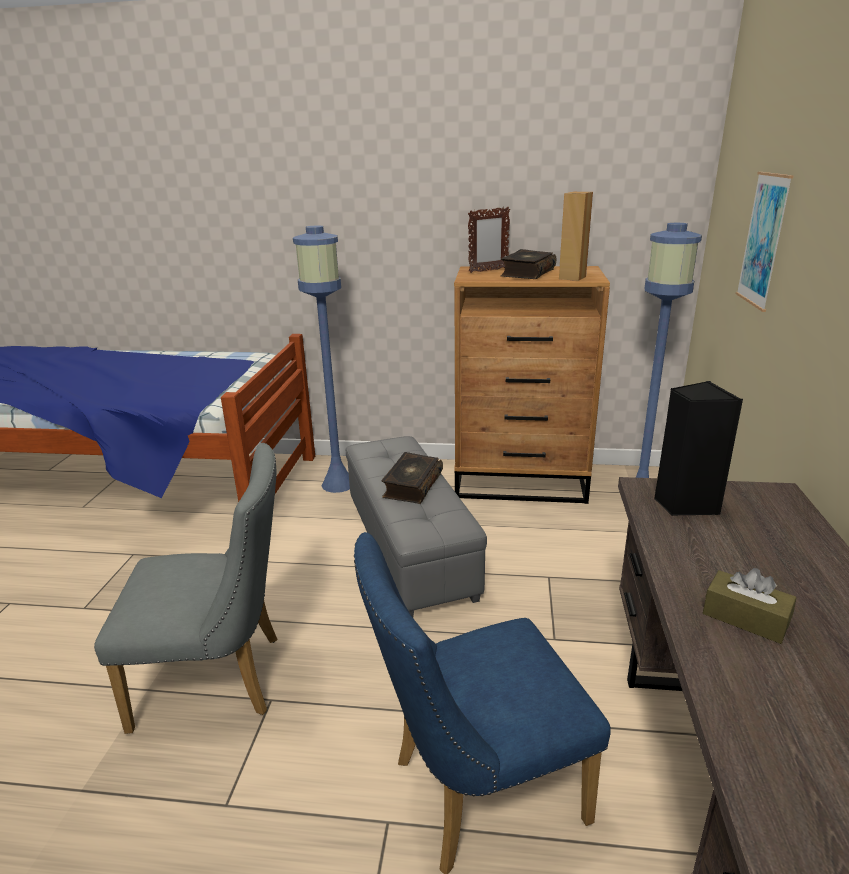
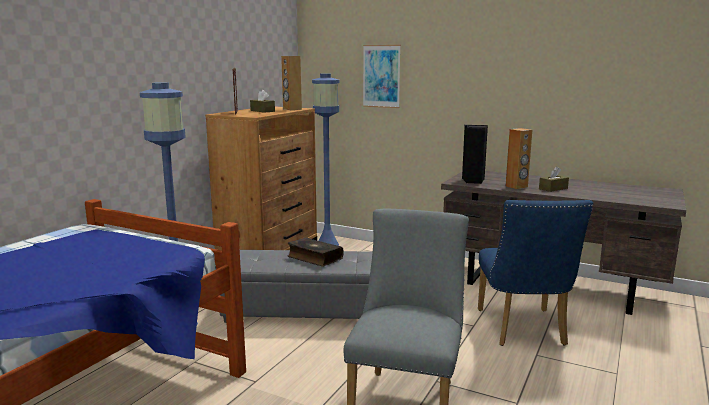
camera: 70 degrees left, 10 degrees down
(527, 273) = (262, 111): book -> brown tissue box
(696, 561) = (516, 186): none -> brown speaker

